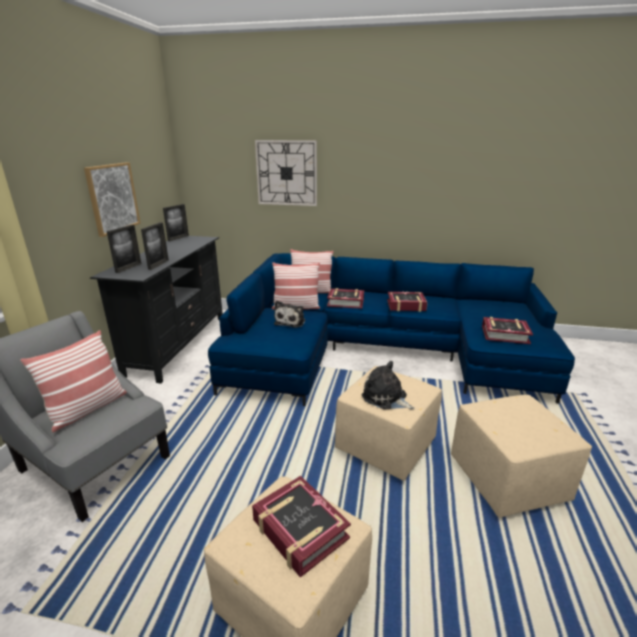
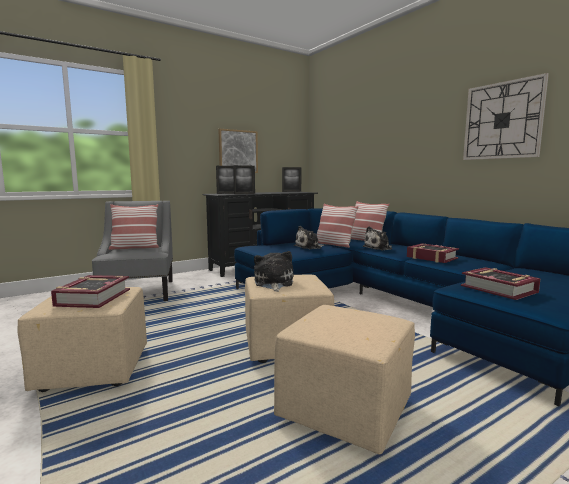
camera: 45 degrees right, 15 degrees down
(286, 173) = (371, 139): wall clock -> wall clock (502, 120)
(345, 302) = (379, 248): book -> plush toy

